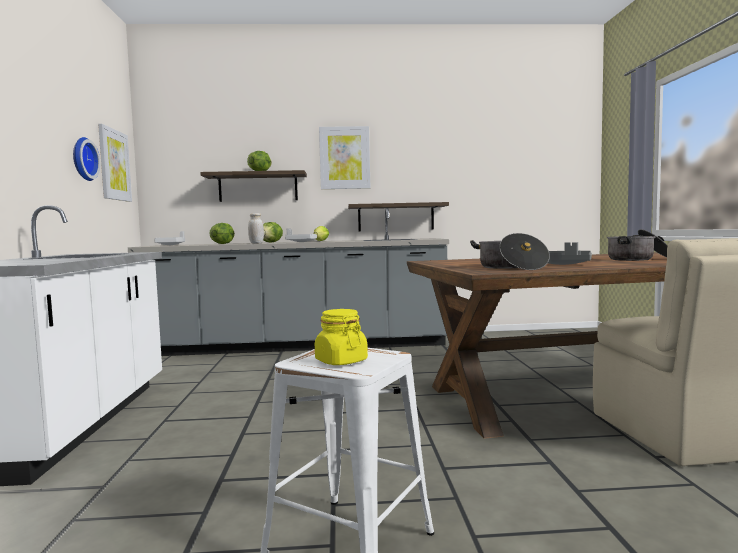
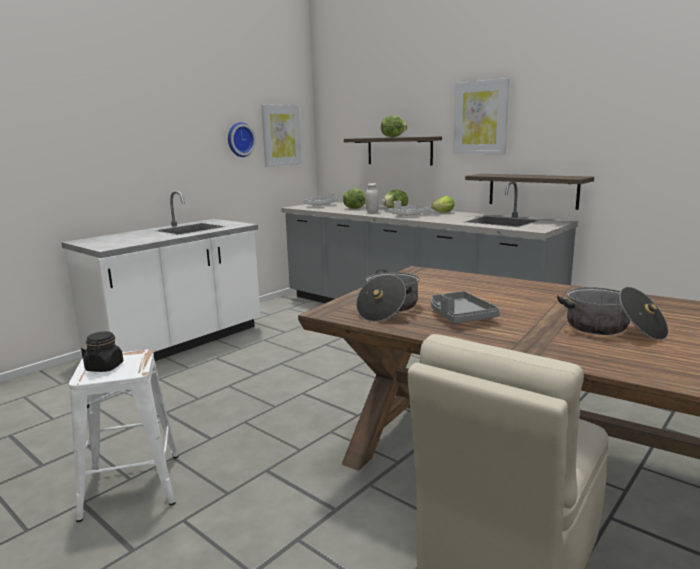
camera: 45 degrees right, 10 degrees up
(341, 361) = (104, 367): yellow jar -> black jar

